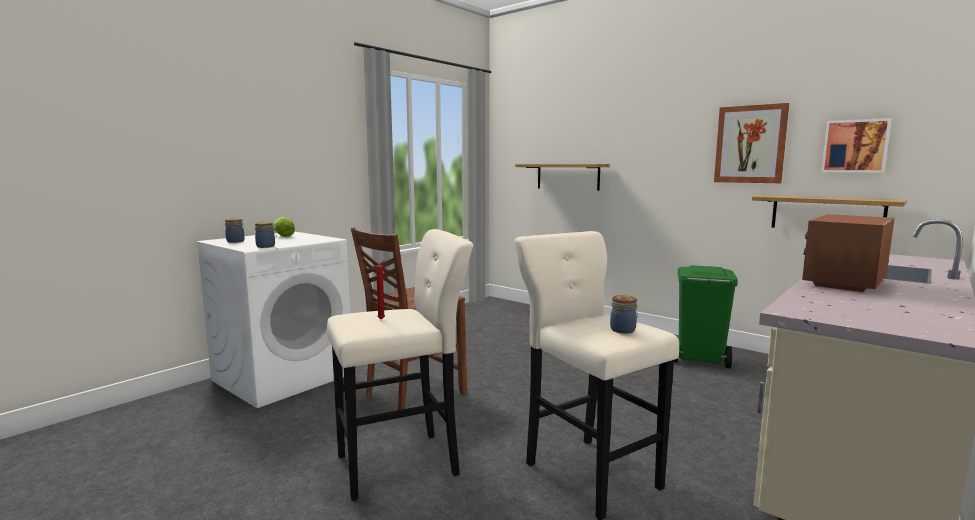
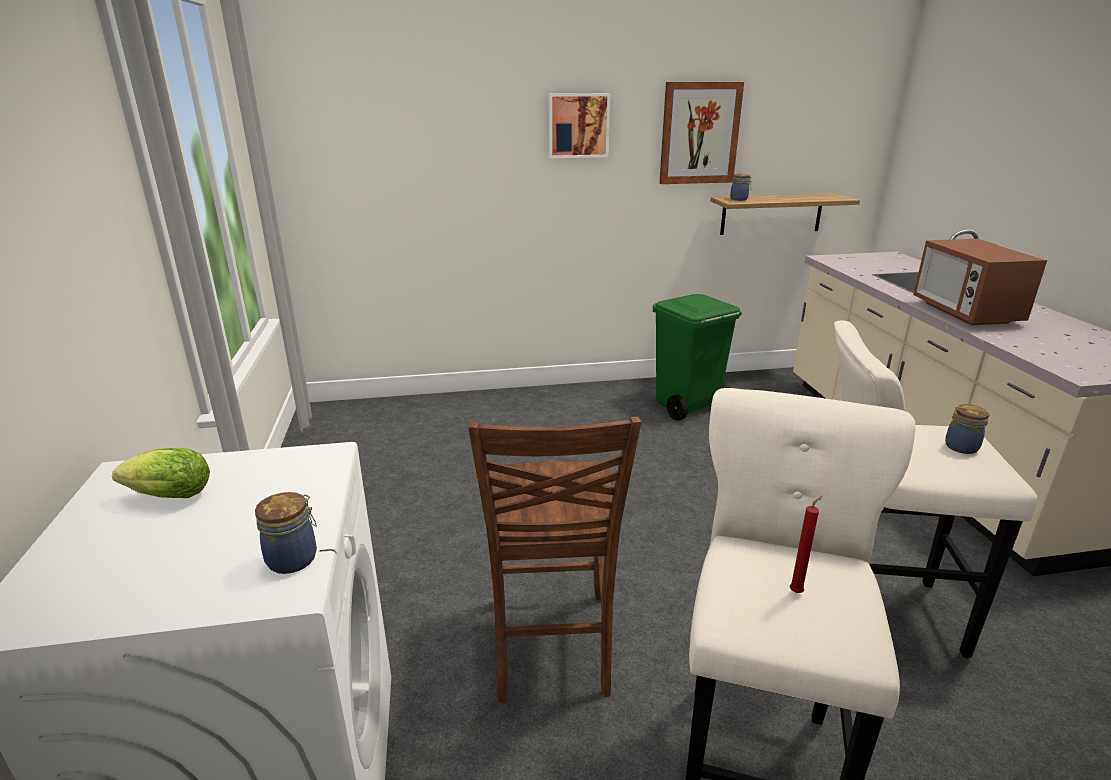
camera: 50 degrees left, 15 degrees up
(235, 241) = (115, 586): jar -> jar (739, 199)
(567, 176) = (436, 185): shelf -> none
(855, 146) = (800, 137): picture -> picture (578, 125)

